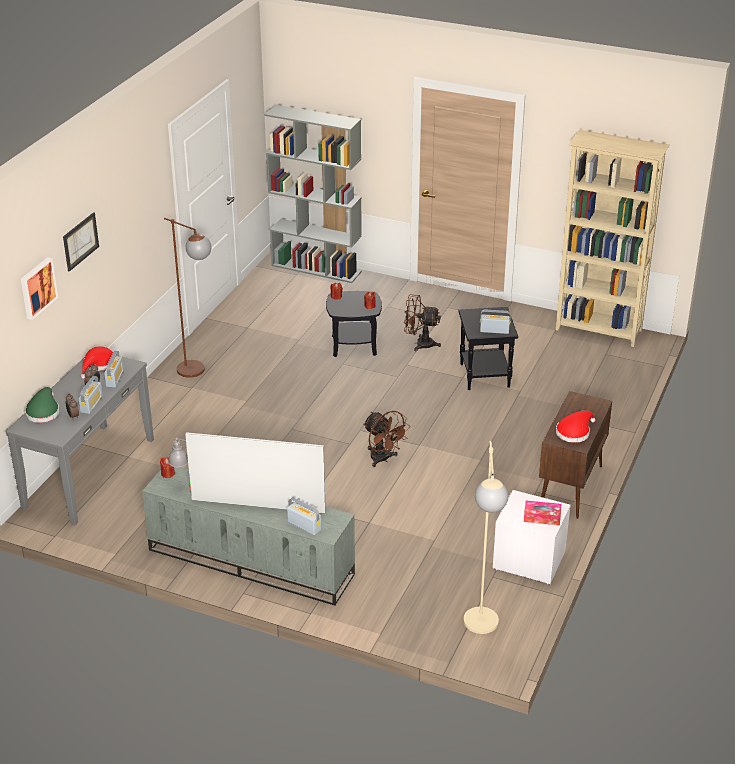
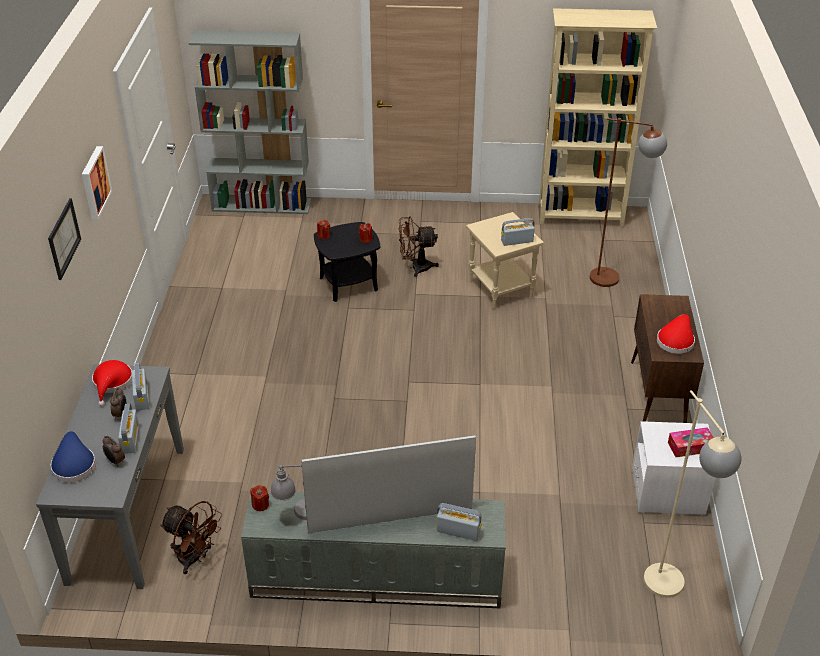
camera: 20 degrees left, 5 degrees up
(37, 287) = (35, 312): picture -> picture (94, 182)
(43, 412) = (73, 464): green hat -> blue hat
(198, 373) = (194, 354): brown floor lamp -> brown floor lamp (615, 279)
(383, 459) = (452, 410): brown fan -> brown fan (195, 558)
(486, 376) = (502, 289): black side table -> beige side table

